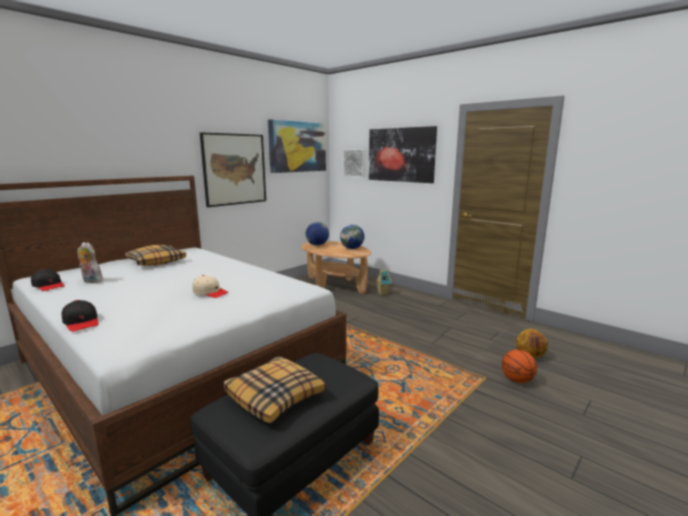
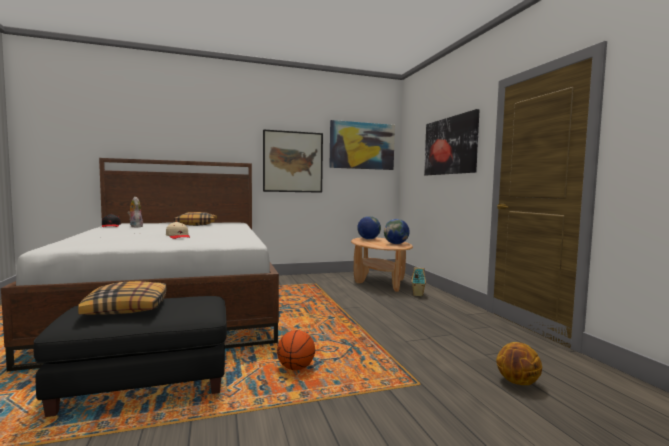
camera: 30 degrees right, 10 degrees down
(81, 322) = (75, 237): black cap -> none
(354, 163) = (416, 160): picture -> none
(517, 380) = (459, 398): basketball -> basketball (296, 368)

